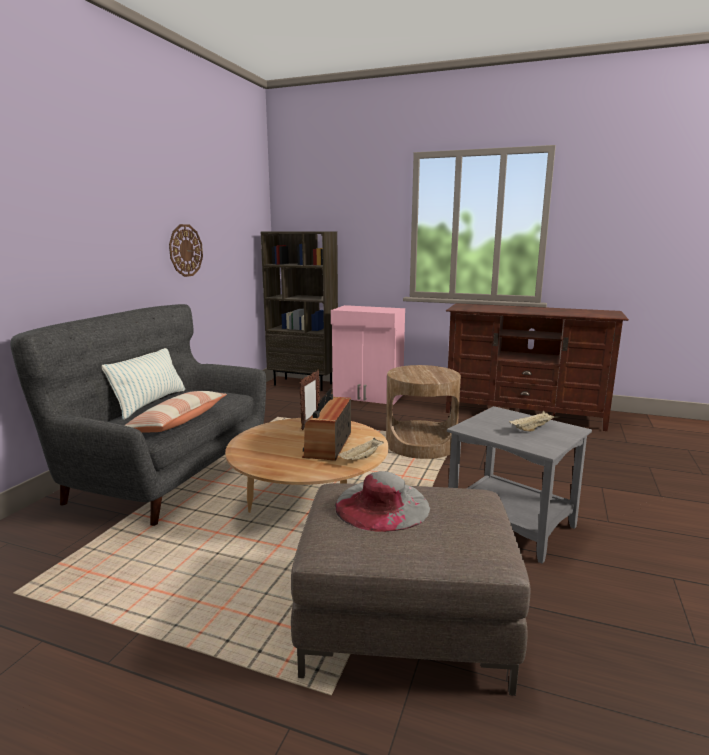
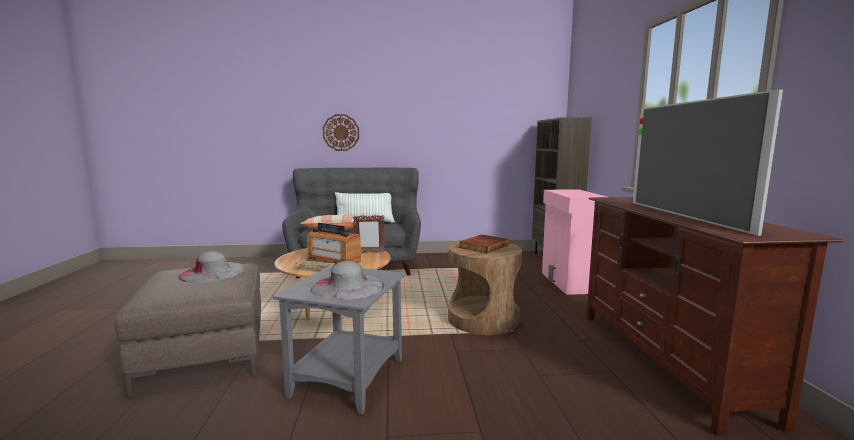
camera: 65 degrees right, 5 degrees down
(185, 250) = (444, 134): wall clock -> wall clock (341, 132)
(328, 445) = (333, 261): radio -> radio turned 135 degrees counterclockwise
(417, 373) = (483, 246): none -> book
(533, 428) = (347, 287): beige tray -> grey hat
(547, 311) = (682, 215): none -> television

